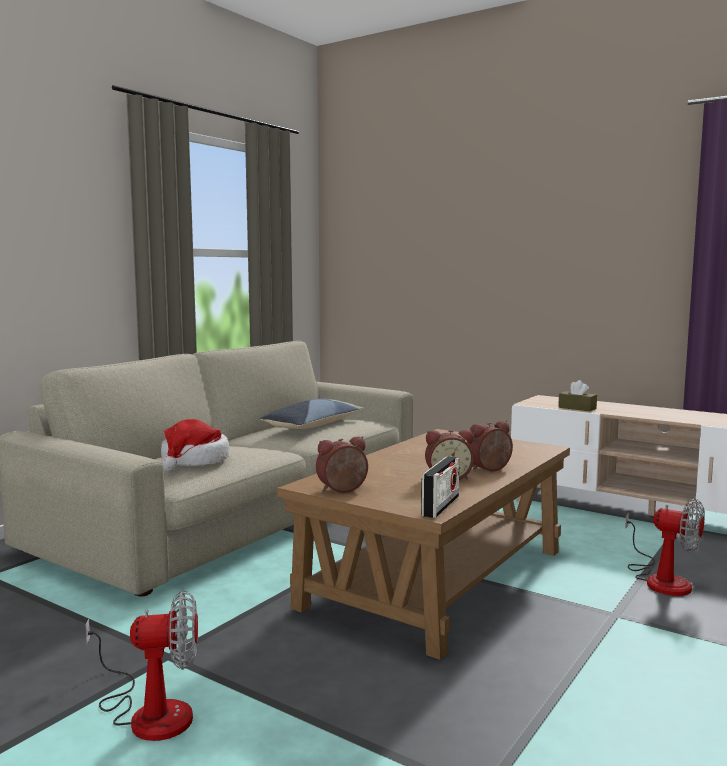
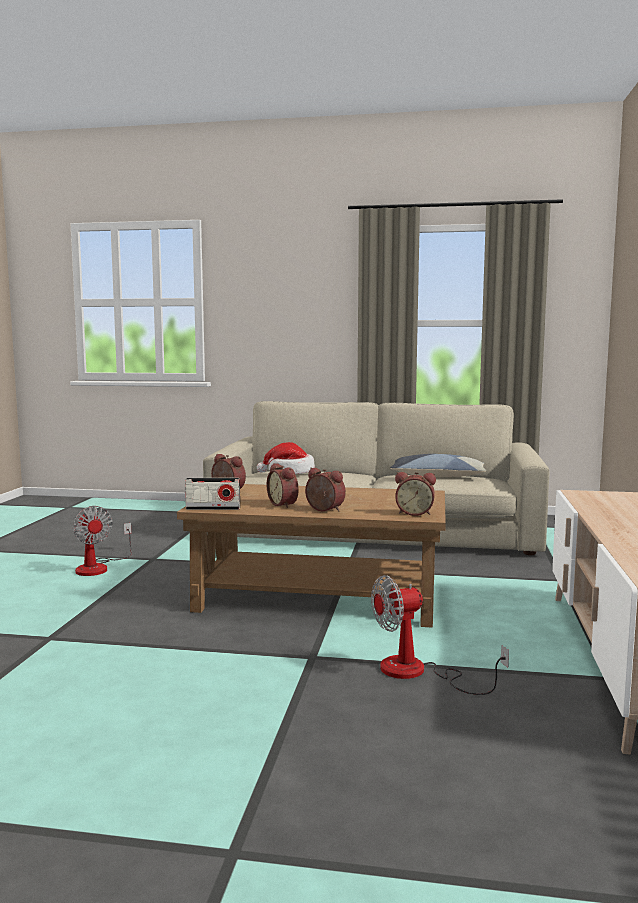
camera: 65 degrees right, 0 degrees up
(528, 448) = (414, 513): none -> alarm clock
(577, 408) = (589, 505): brown tissue box -> none
(661, 579) = (418, 673): fan -> fan turned 60 degrees clockwise

